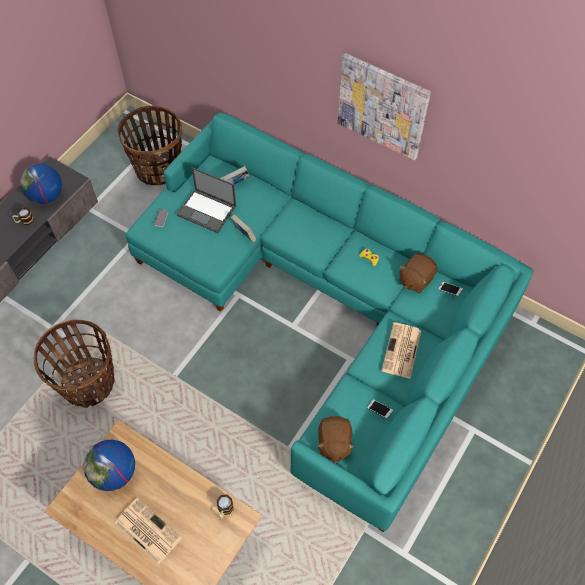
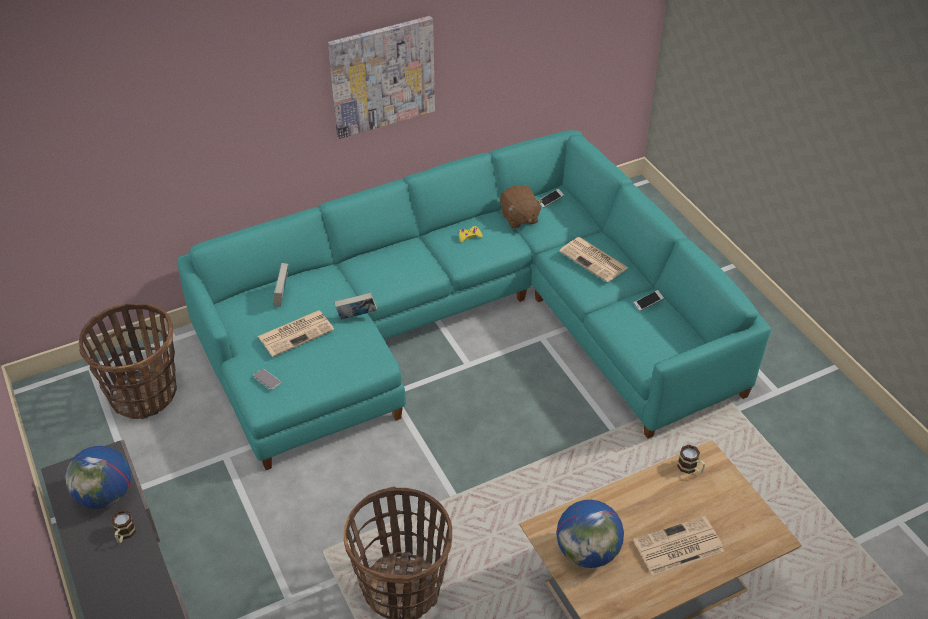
camera: 60 degrees left, 15 degrees down
(207, 211) = (296, 333): laptop -> newspaper
(334, 443) = (663, 352): brown plush toy -> none

